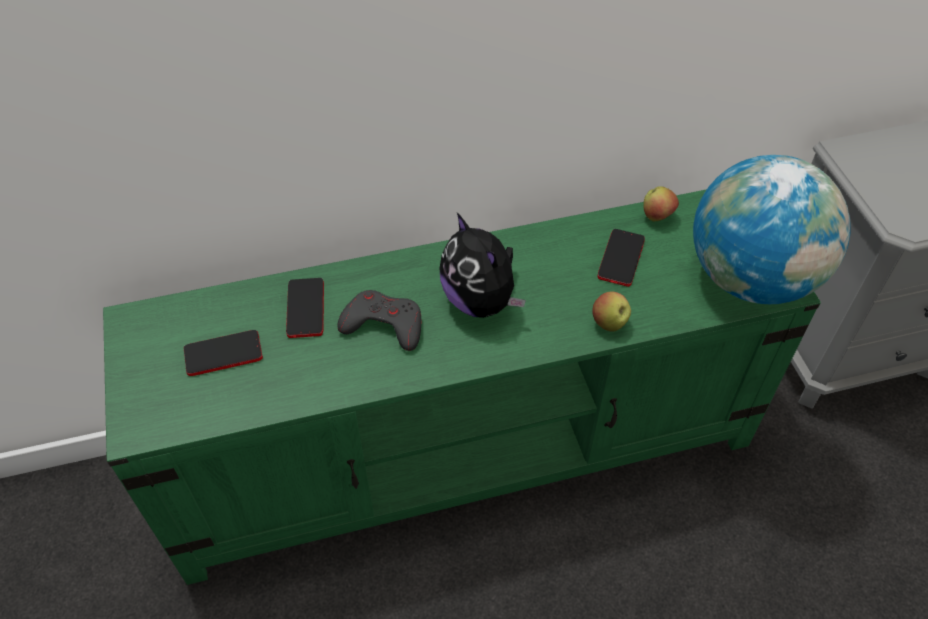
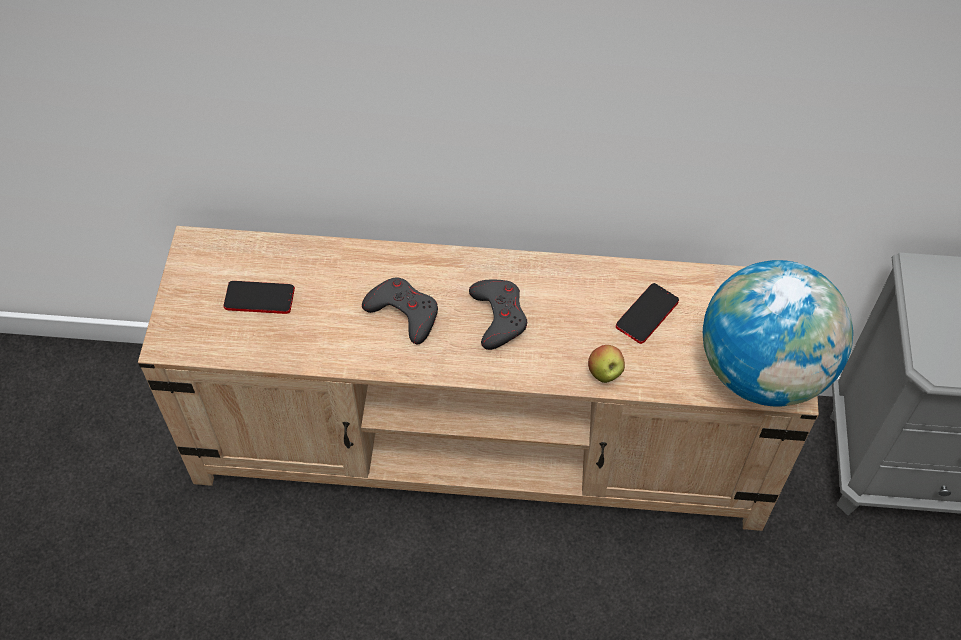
camera: 20 degrees right, 5 degrees up
(305, 308) = (342, 277): phone -> none
(465, 448) = (483, 443): green tv stand -> beige tv stand
(481, 300) = (498, 316): plush toy -> grey game controller
(657, 216) = (703, 282): apple -> none

